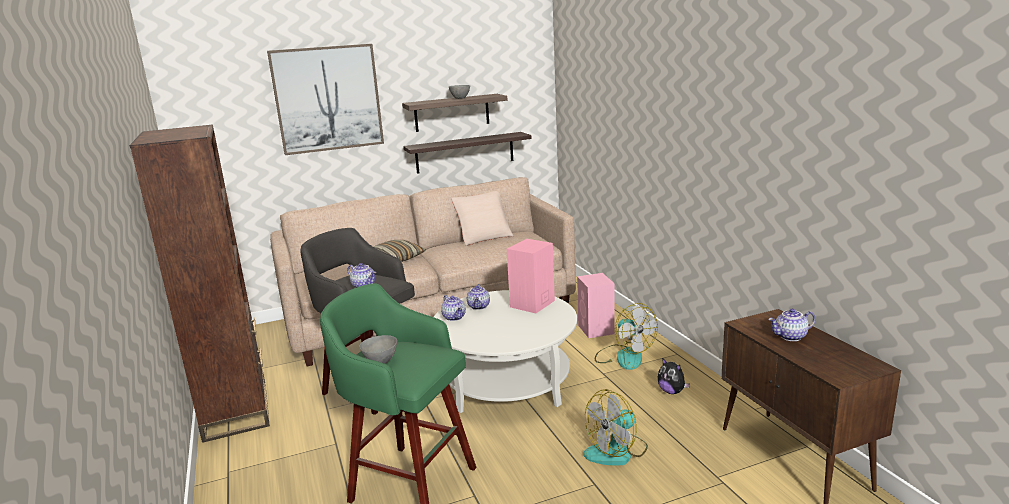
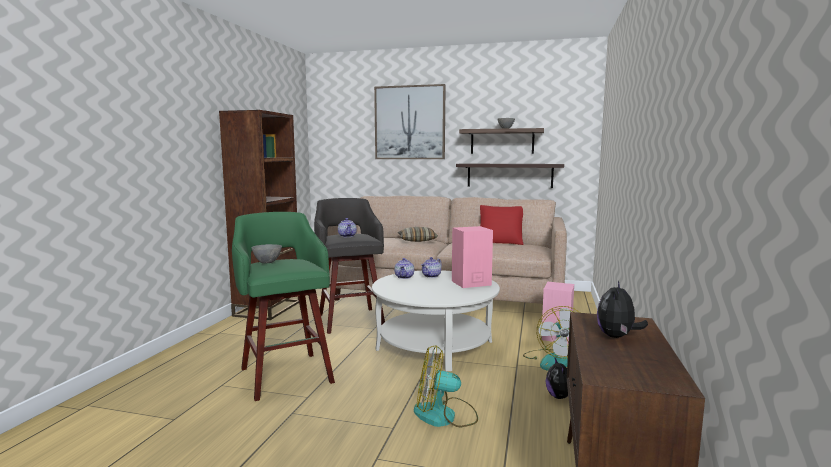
camera: 35 degrees right, 10 degrees down
(483, 237) = (500, 242): beige pillow -> red pillow
(790, 337) = (617, 337): teapot -> plush toy

